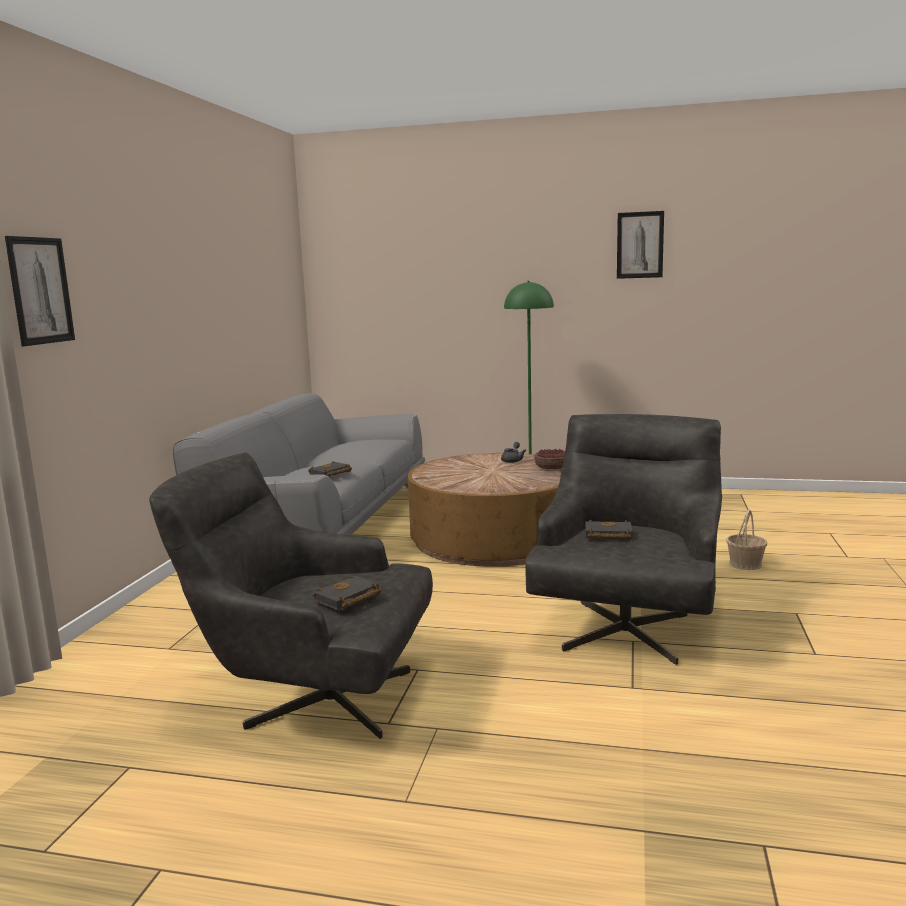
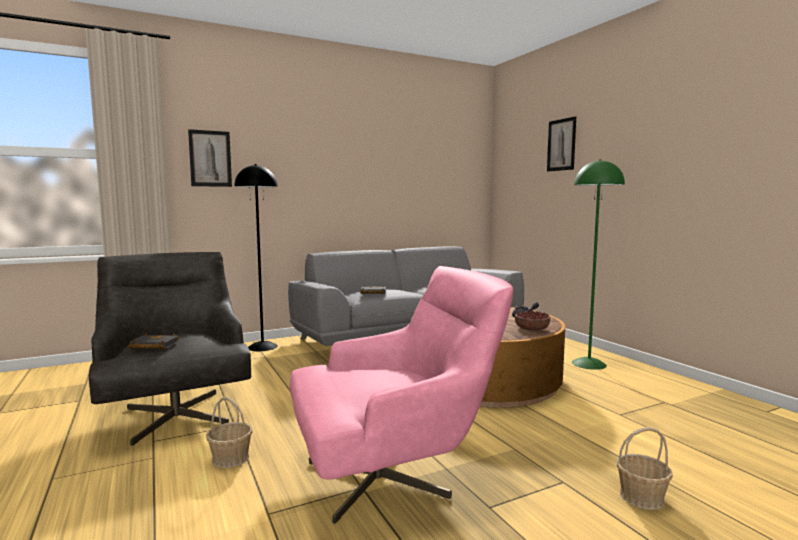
camera: 50 degrees right, 5 degrees down
(168, 604) = (262, 346): none -> black floor lamp
(500, 685) = (230, 458): none -> basket
(607, 535) = (359, 374): black book -> none
(628, 623) = (396, 474): grey armchair -> pink armchair
(640, 245) = (744, 116): picture -> picture (561, 145)

